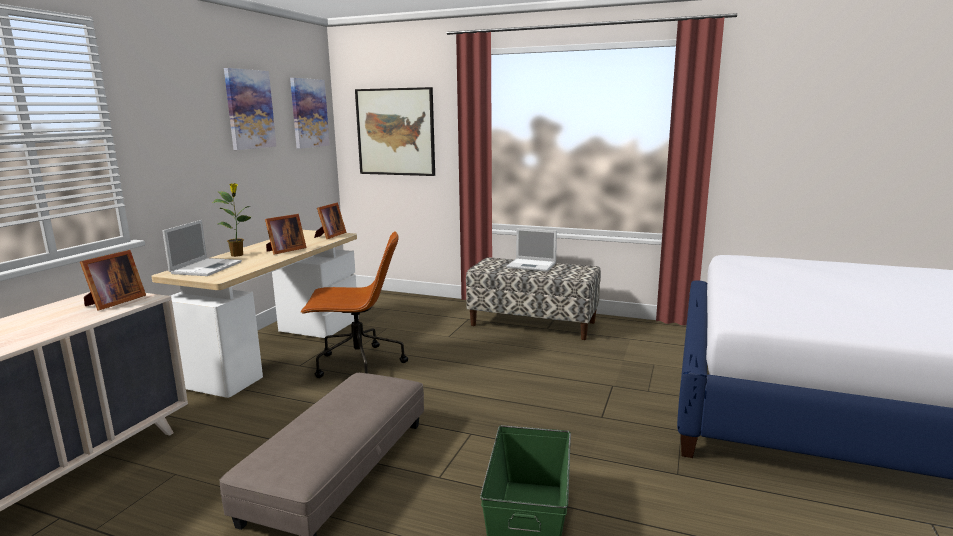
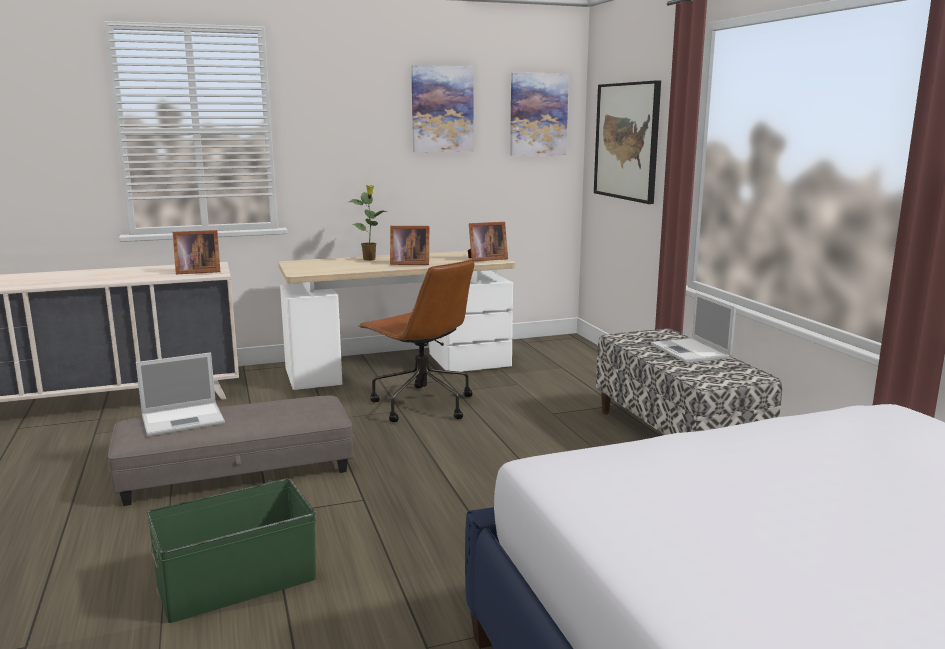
camera: 50 degrees right, 0 degrees up
(207, 267) = (321, 263): laptop -> laptop (184, 419)

